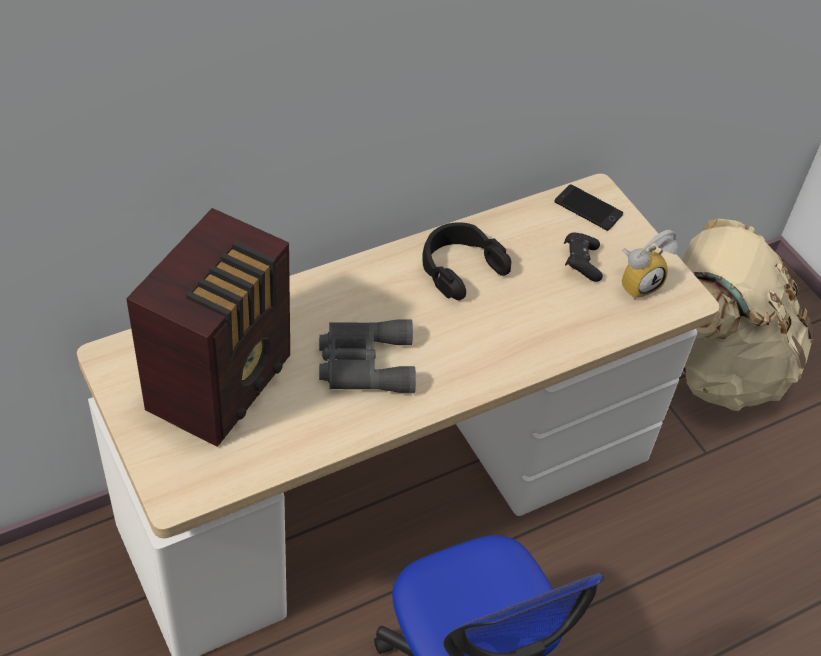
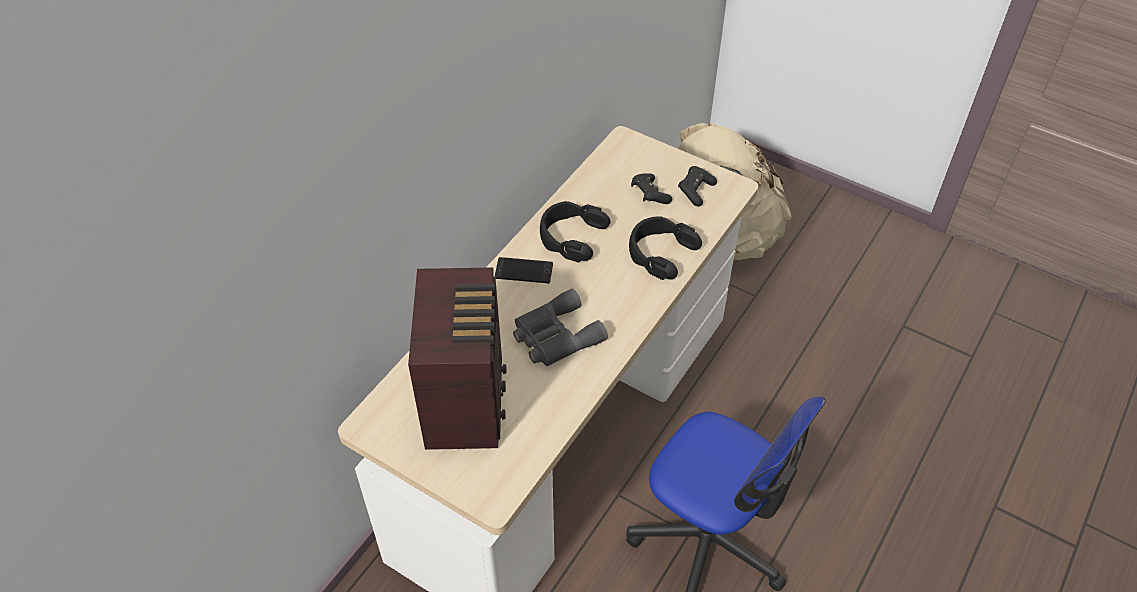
camera: 25 degrees left, 0 degrees up
(546, 330) = (660, 253): none -> black headphones
(588, 208) = (626, 155): phone -> phone (524, 271)
(638, 282) = (695, 191): alarm clock -> black game controller

